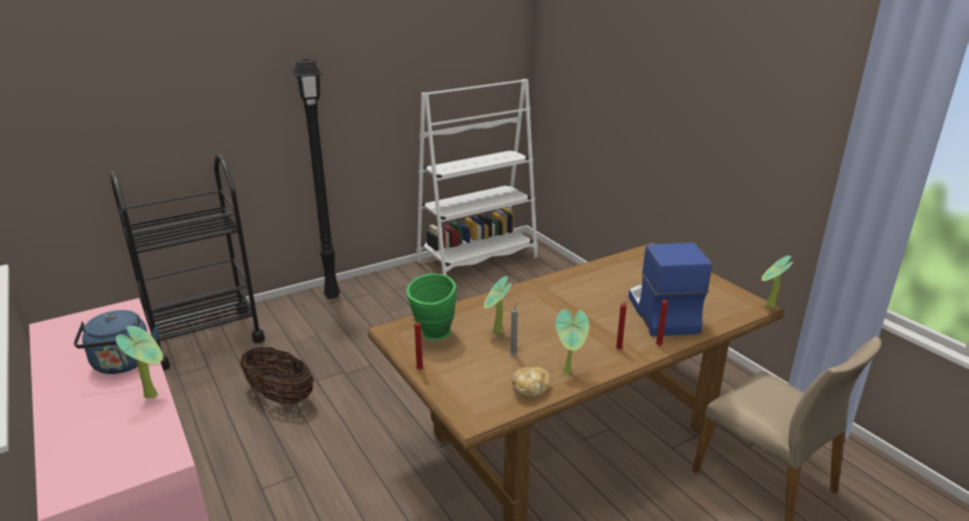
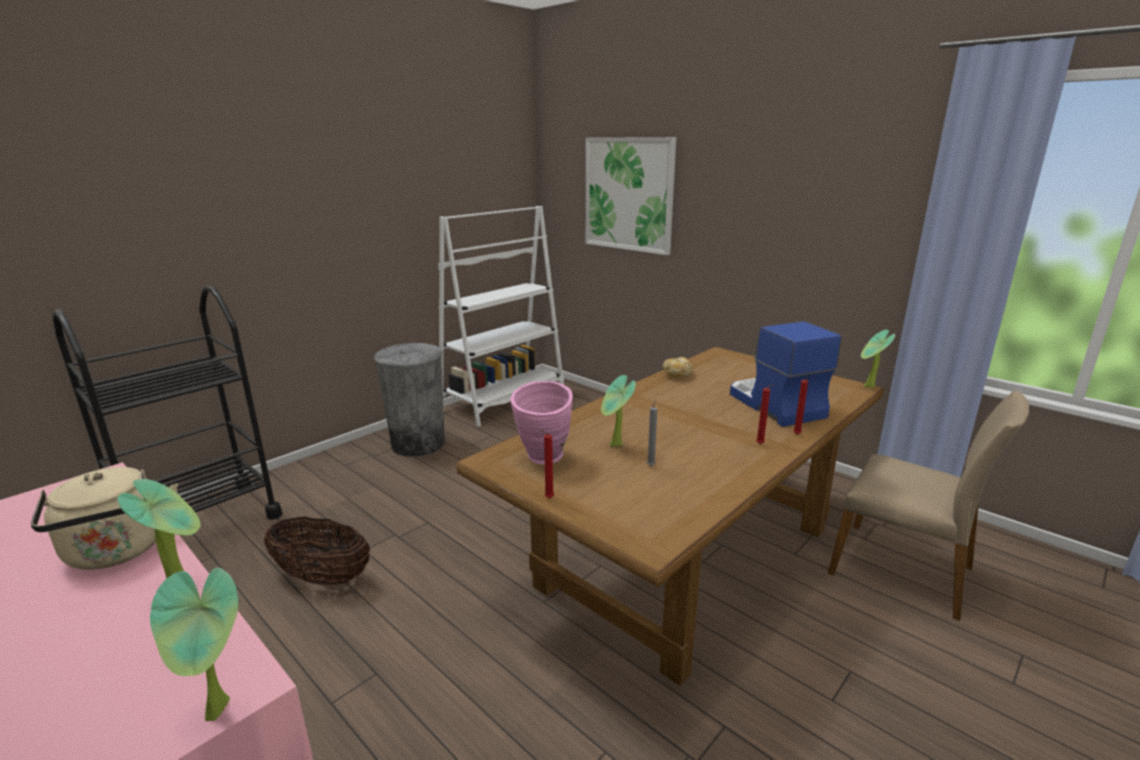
camera: 15 degrees left, 5 degrees down
(123, 364) = (118, 552): blue kettle -> beige kettle
(333, 295) = (354, 454): black floor lamp -> none
(388, 293) = (418, 443): none -> grey trash can
(433, 336) = (544, 460): green vase -> pink vase
(530, 389) = (696, 499): bread -> bread (677, 375)
(569, 372) = (725, 474): potted plant -> potted plant (221, 712)
(605, 78) = (628, 194): none -> picture

